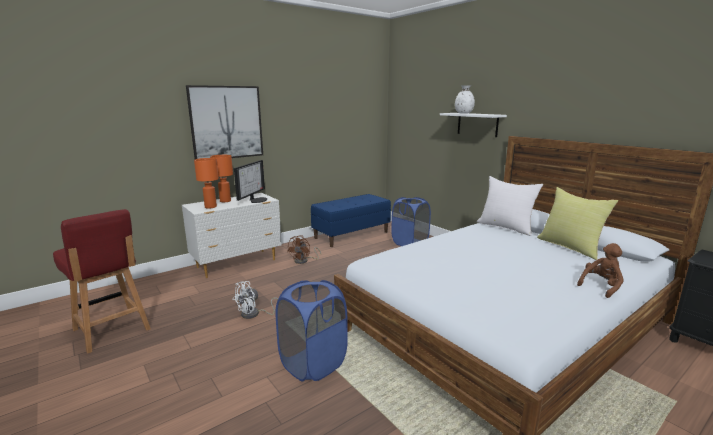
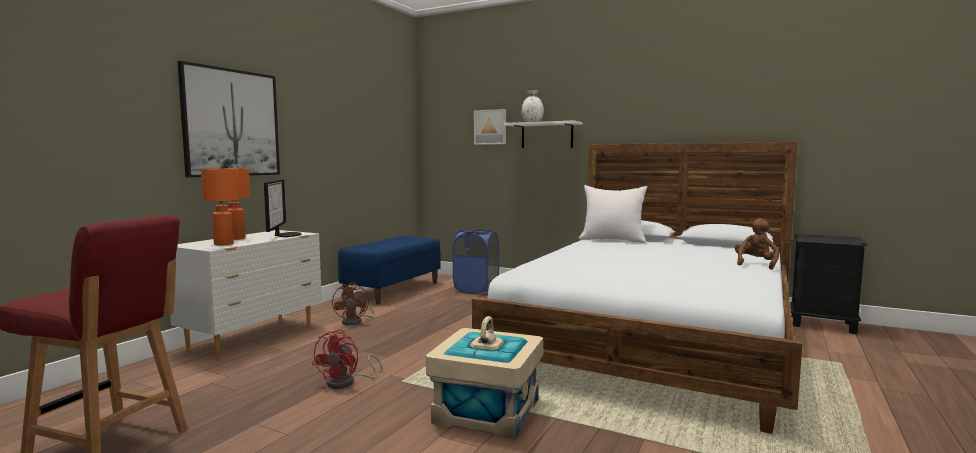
camera: 25 degrees left, 10 degrees down
(254, 314) = (347, 382): white fan -> red fan
(313, 363) = (486, 411): blue laundry basket -> beige storage box
(436, 113) = (490, 127): none -> picture
(570, 247) = (691, 246): yellow pillow -> none

